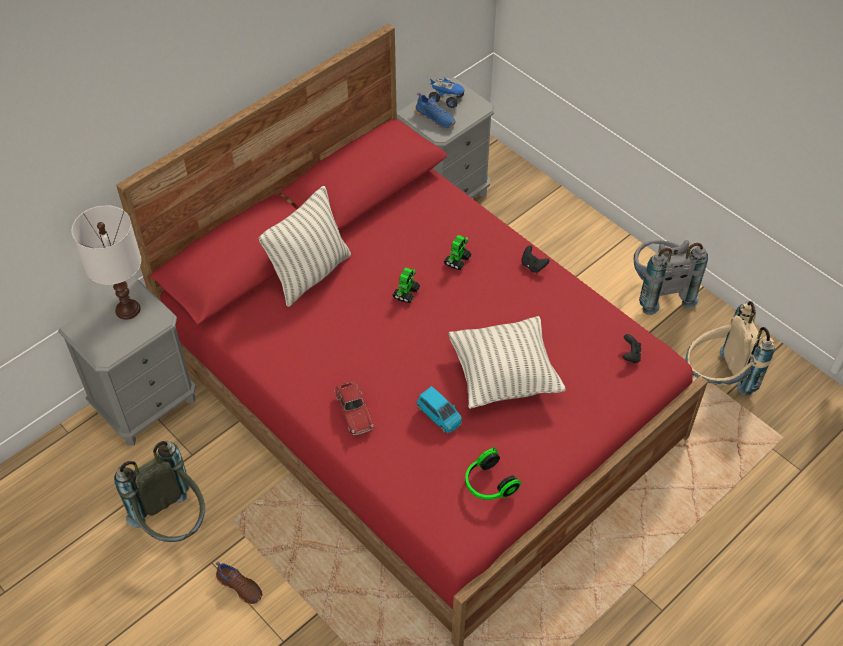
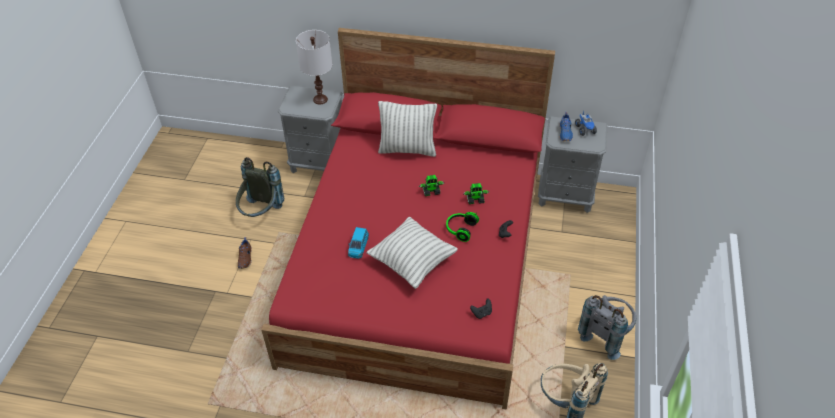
camera: 55 degrees right, 5 degrees down
(354, 412) = (333, 214): toy car -> none
(488, 484) = (331, 292): headphones -> headphones (460, 229)

